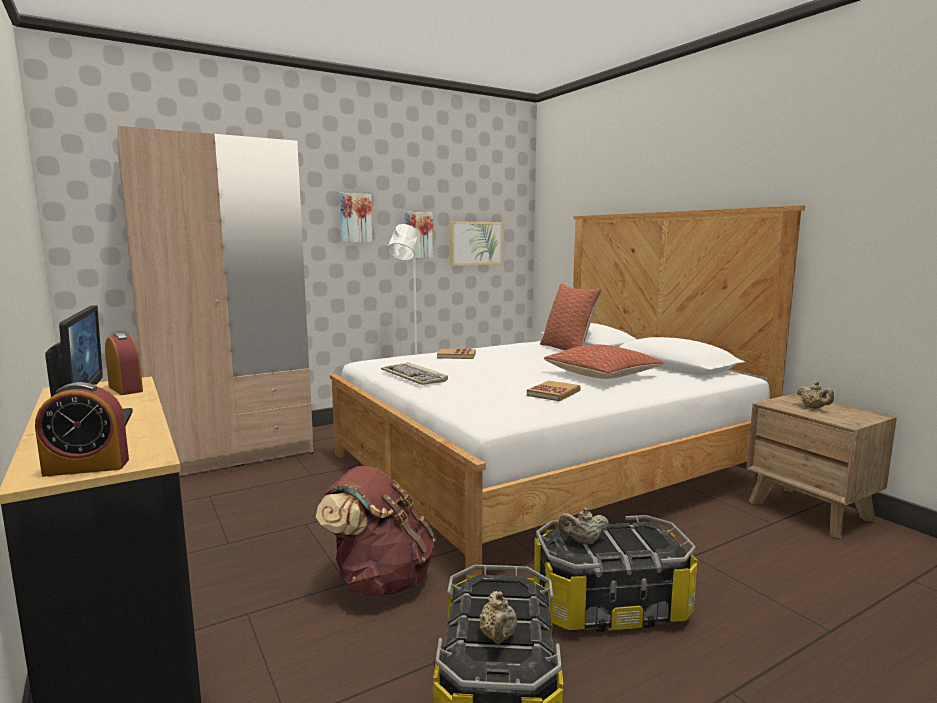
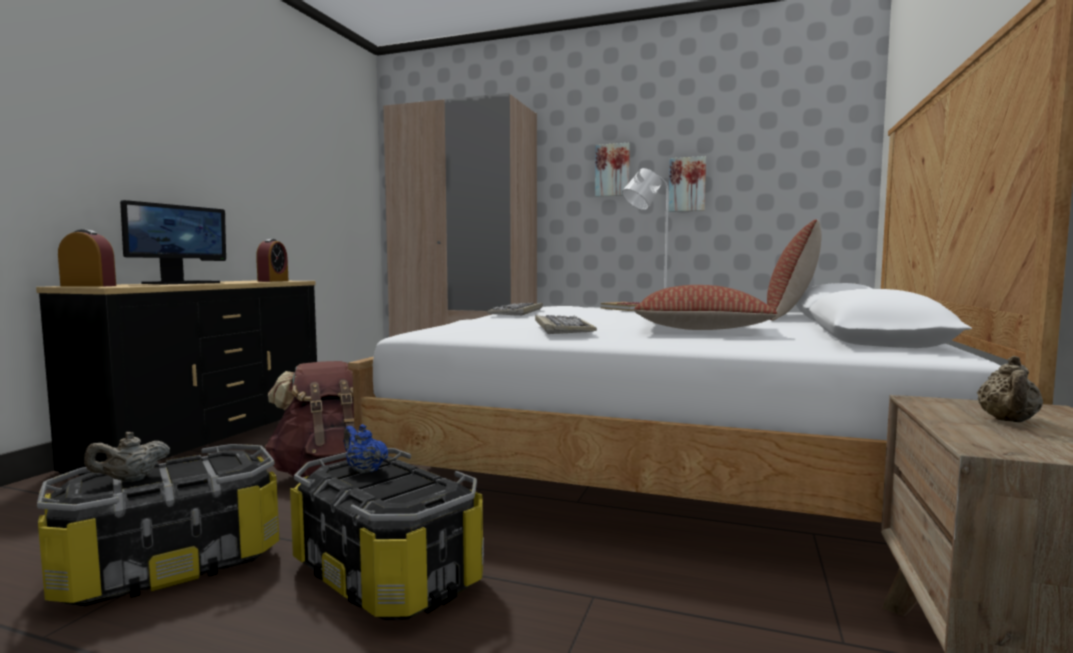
camera: 50 degrees right, 5 degrees down
(87, 467) = (88, 286): alarm clock -> alarm clock turned 150 degrees clockwise
(475, 243) = (772, 191): picture -> none
(553, 393) = (561, 328): book -> keyboard
(583, 542) = (364, 470): beige teapot -> blue teapot

